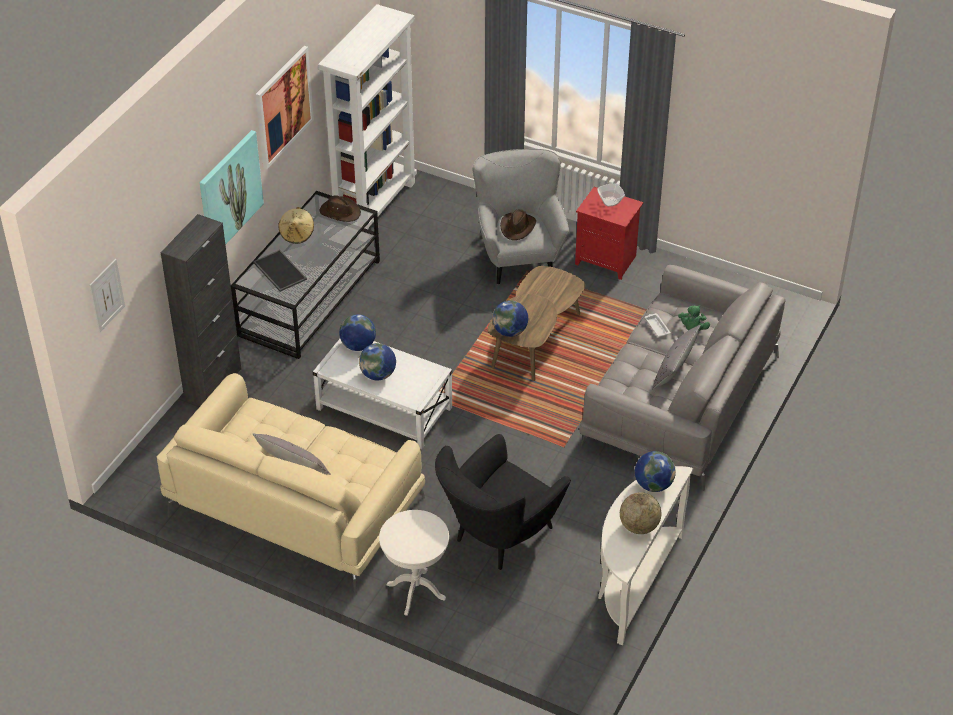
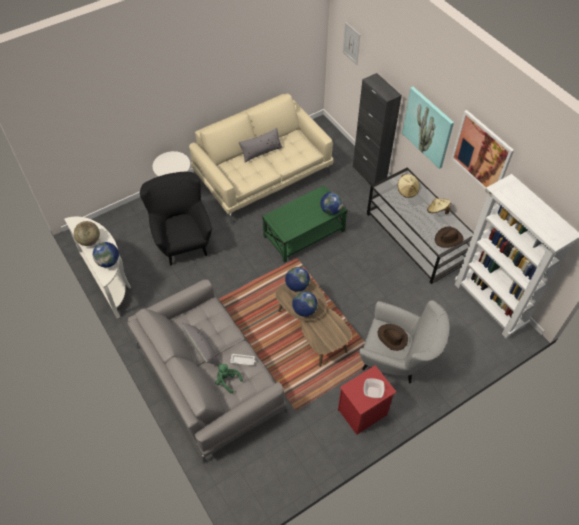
camera: 120 degrees right, 10 degrees up
(278, 271) = (407, 190): tray -> beige hat
(378, 375) = (302, 209): globe -> globe (304, 310)
(384, 408) = (304, 233): white coffee table -> green coffee table

